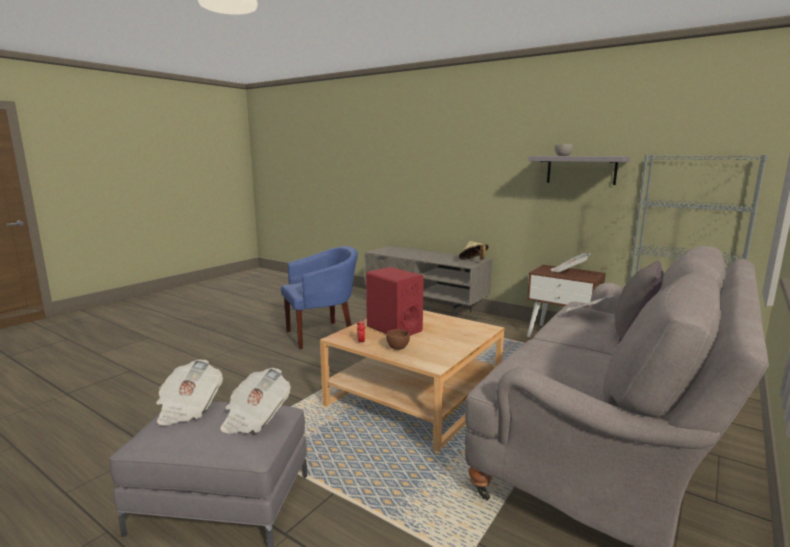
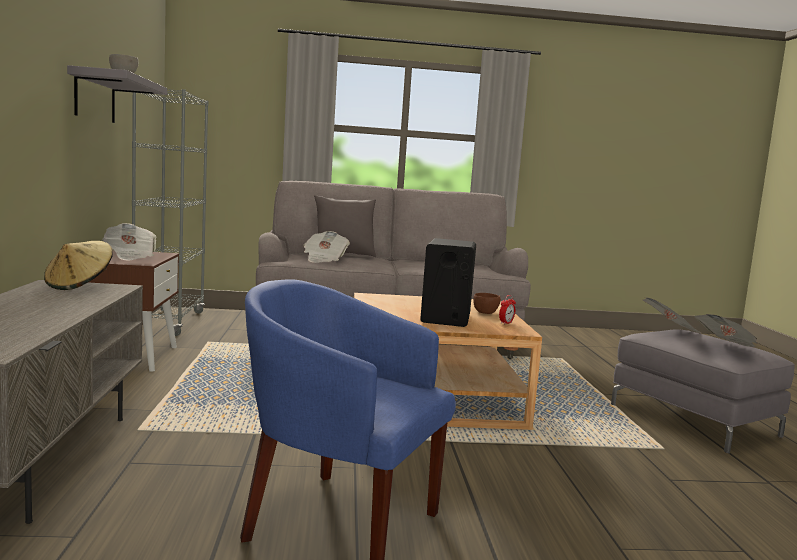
camera: 130 degrees left, 5 degrees down
(394, 329) = (446, 318): red speaker -> black speaker

